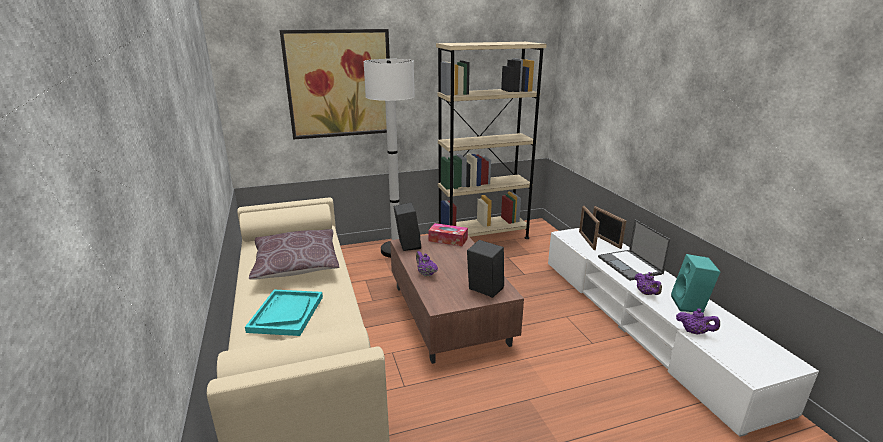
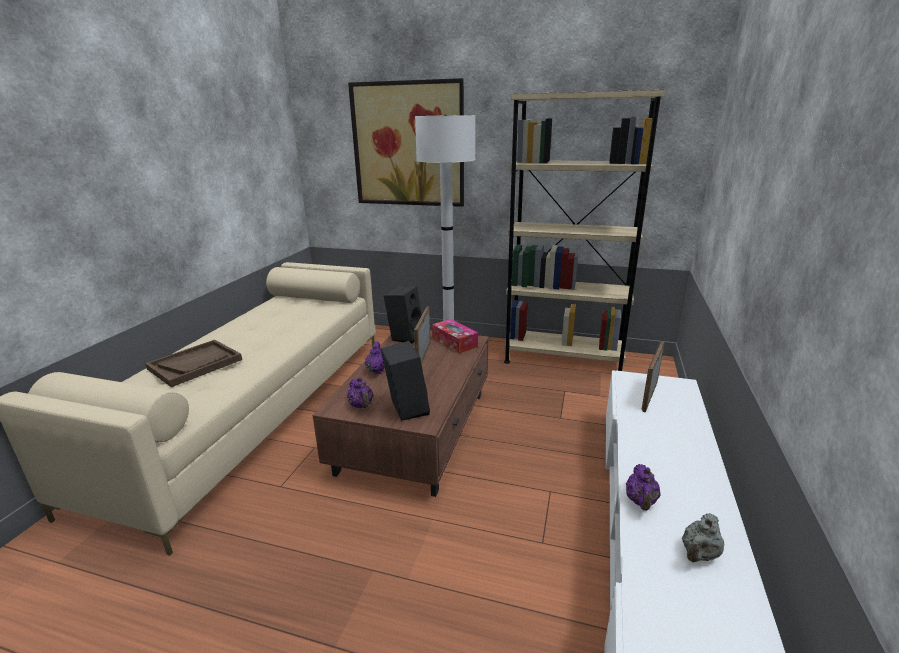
camera: 35 degrees right, 0 degrees up
(286, 313) = (195, 364): turquoise tray -> brown tray
(296, 265) = (273, 326): brown pillow -> none
(605, 240) = (681, 404): picture frame -> picture frame (423, 355)
(630, 265) = (673, 452): laptop -> none
(690, 305) = (699, 554): turquoise speaker -> grey teapot
(694, 332) = (642, 601): purple teapot -> purple teapot (361, 406)

